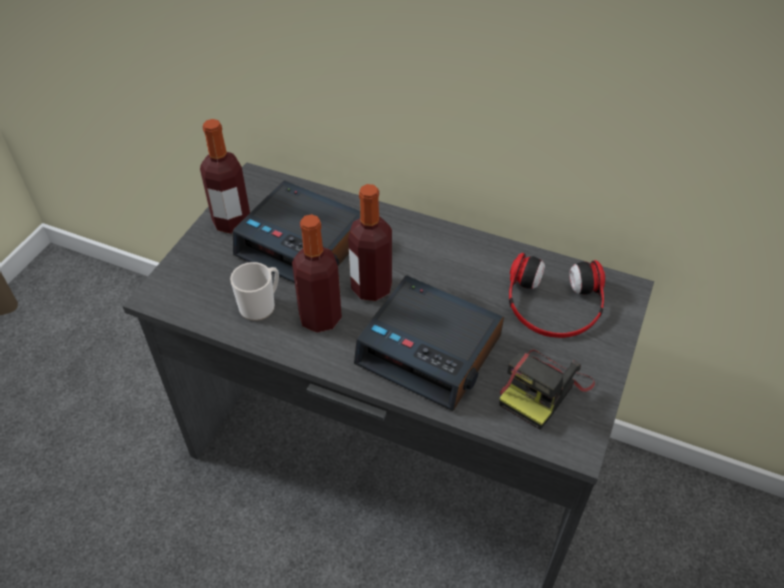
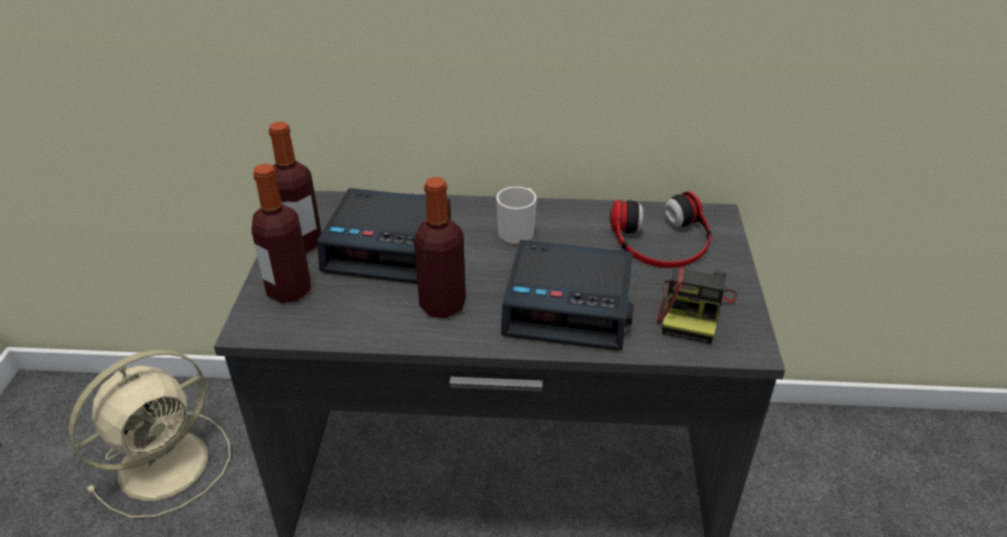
camera: 20 degrees left, 10 degrees down
(131, 356) = (167, 462): none -> beige fan
(261, 305) = (373, 309): mug -> mug (518, 232)
(371, 287) = (480, 267): bottle -> bottle (289, 290)

